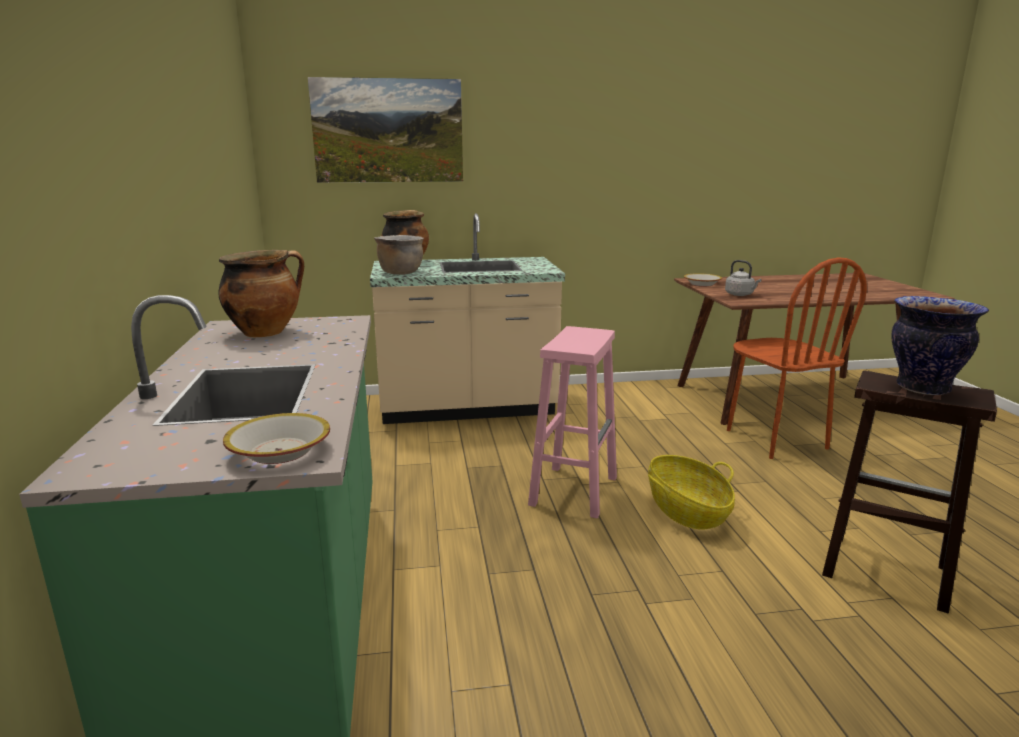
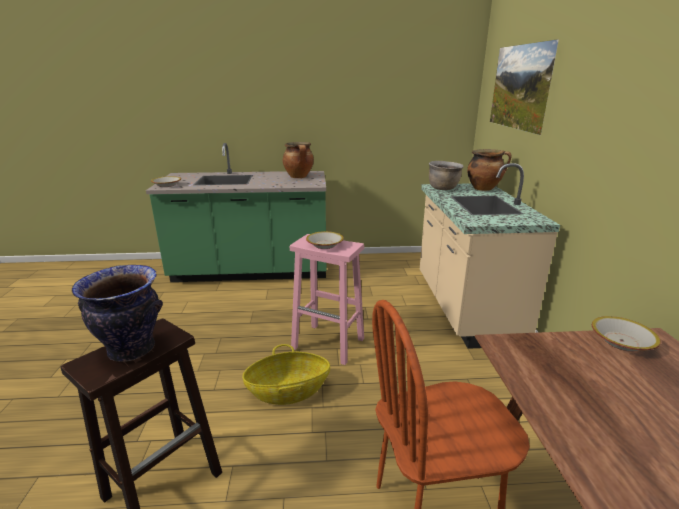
camera: 95 degrees right, 5 degrees up
(582, 340) = (324, 245): none -> bowl
(740, 294) = (557, 359): grey kettle -> none

